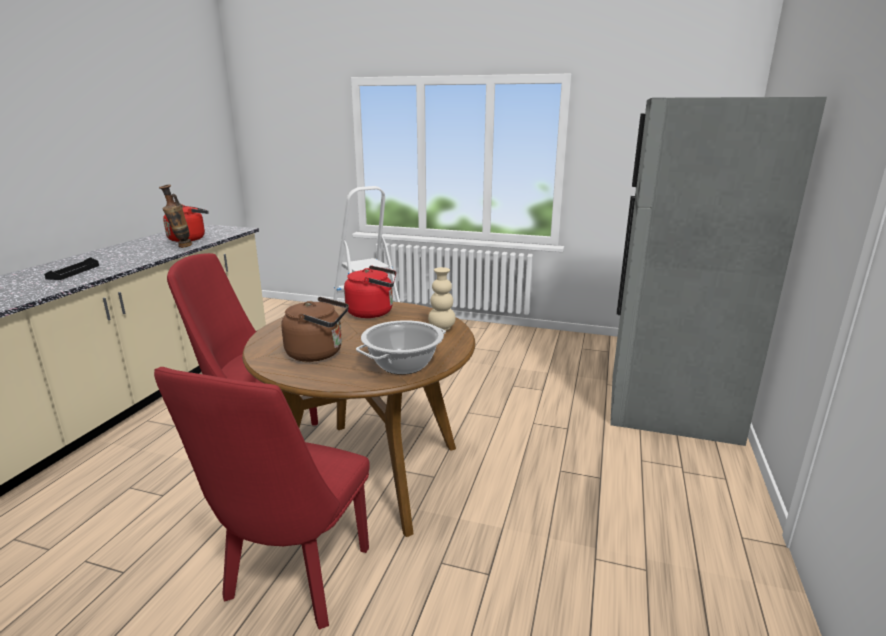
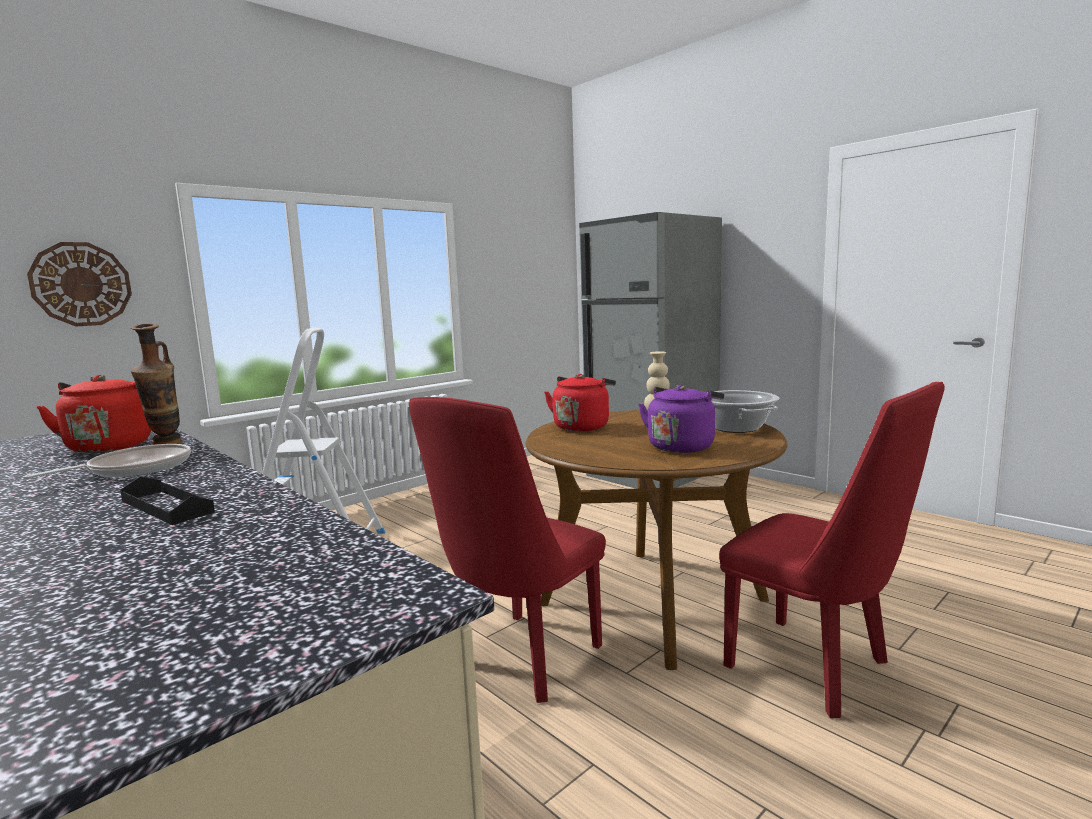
camera: 60 degrees left, 10 degrees down
(140, 253) = (134, 469): none -> frying pan
(304, 142) = (81, 284): none -> wall clock
(318, 353) = (682, 446): brown kettle -> purple kettle

